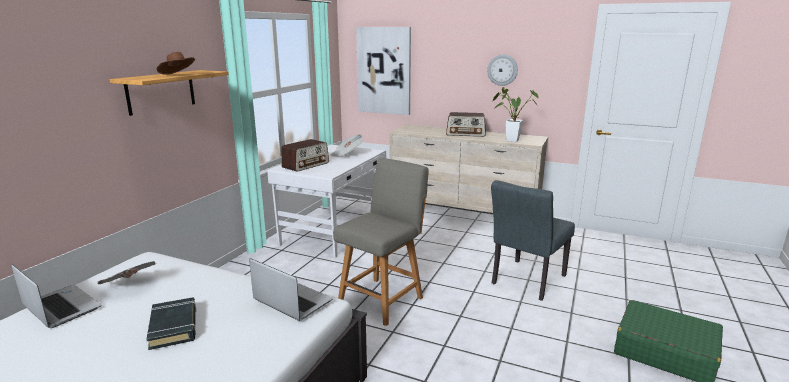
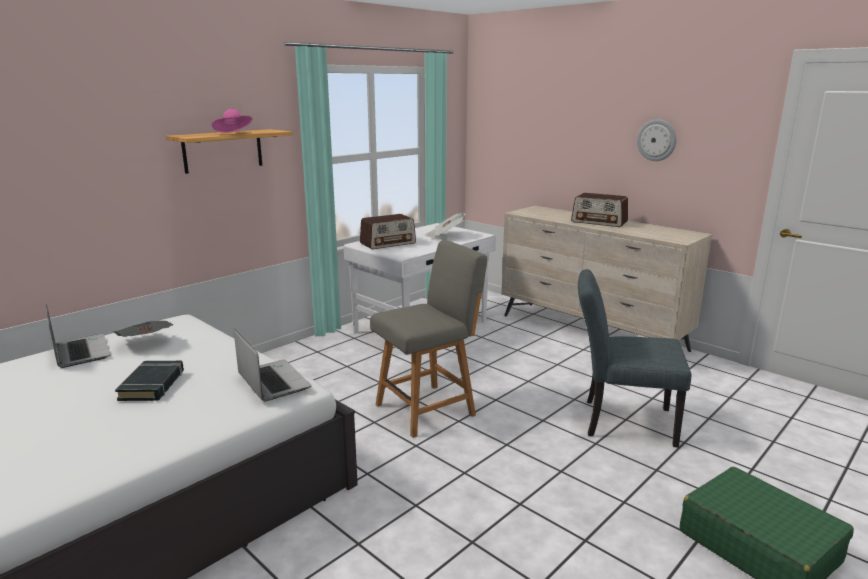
camera: 20 degrees right, 0 degrees up
(178, 75) = (234, 133): brown hat -> pink hat
(384, 71) = (514, 137): picture -> none
(509, 140) = (649, 234): potted plant -> none
(525, 282) = (620, 421): grey chair -> grey chair turned 45 degrees clockwise

